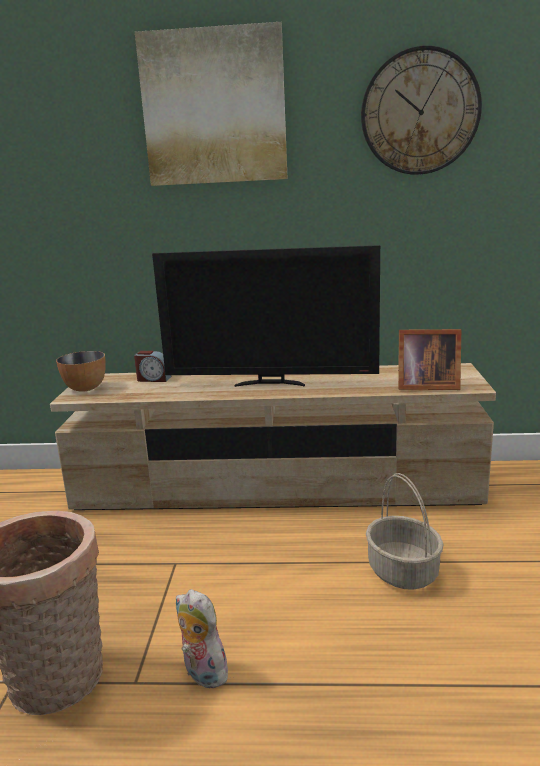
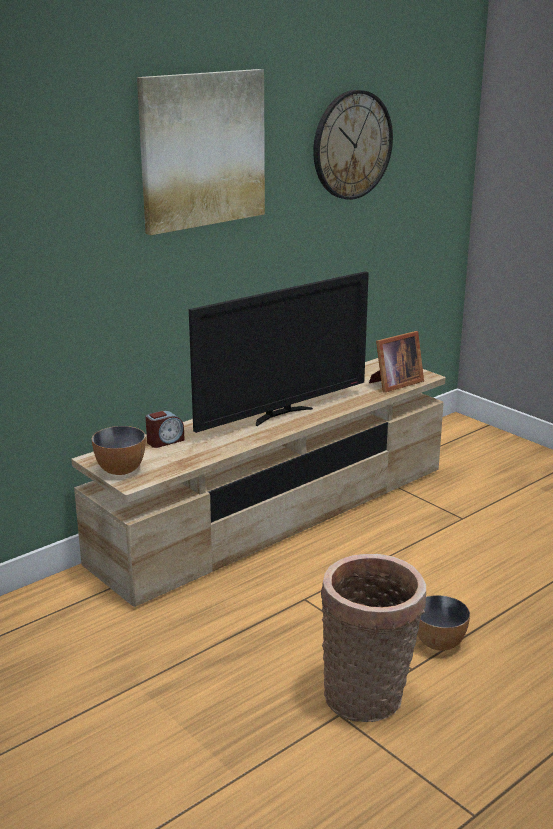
camera: 45 degrees left, 5 degrees up
(202, 673) = (439, 643): plush toy -> bowl
(403, 572) = (453, 533): basket -> none

